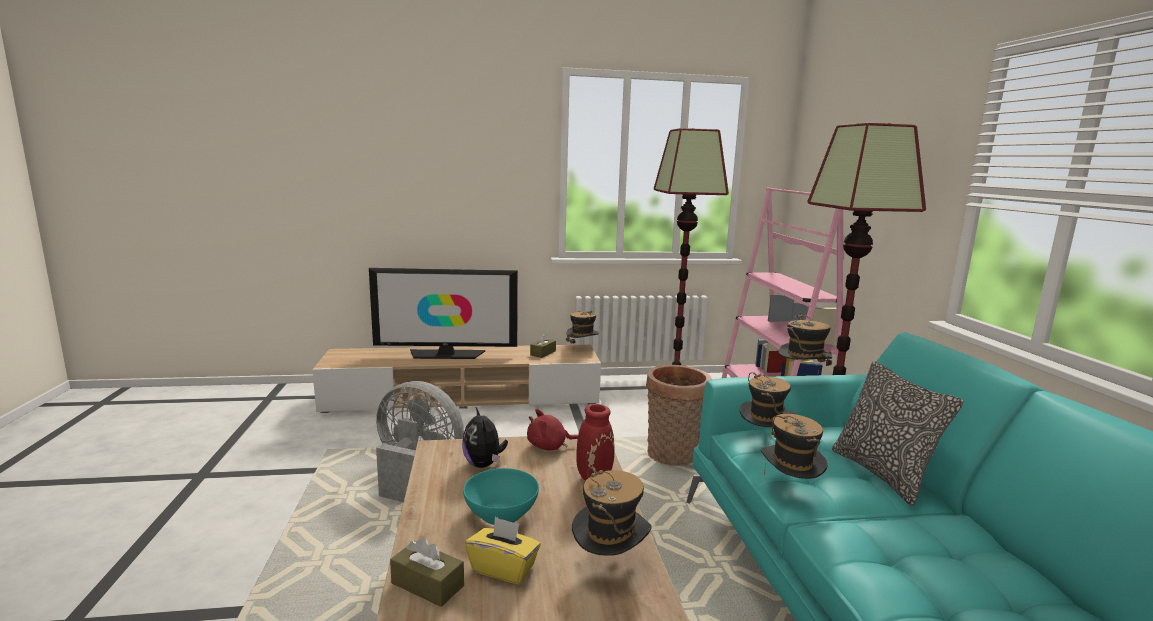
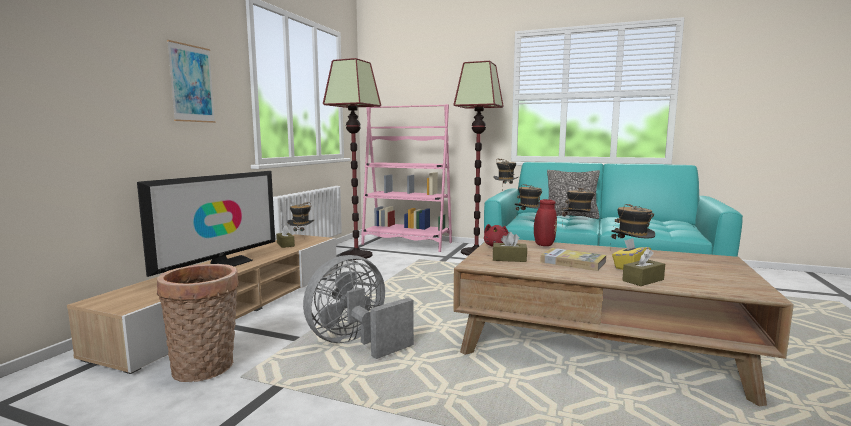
camera: 60 degrees left, 5 degrees down
(476, 175) = (191, 83): none -> picture
(484, 464) = (509, 259): plush toy -> brown tissue box
(501, 513) = (573, 262): turquoise bowl -> book
(673, 456) = (431, 273): basket -> basket (206, 369)

